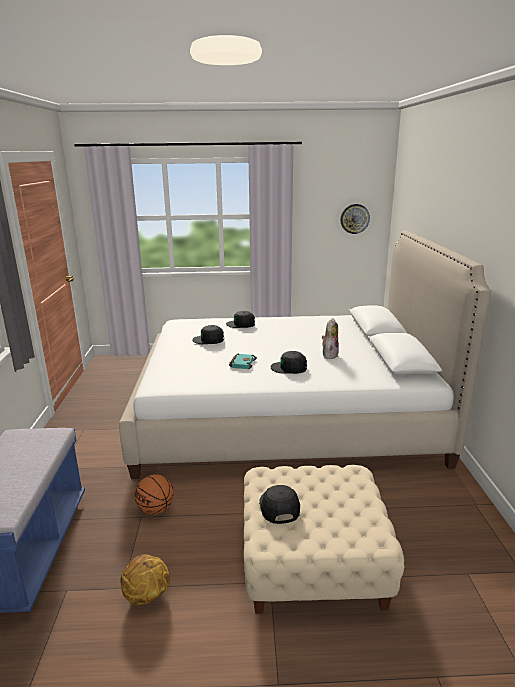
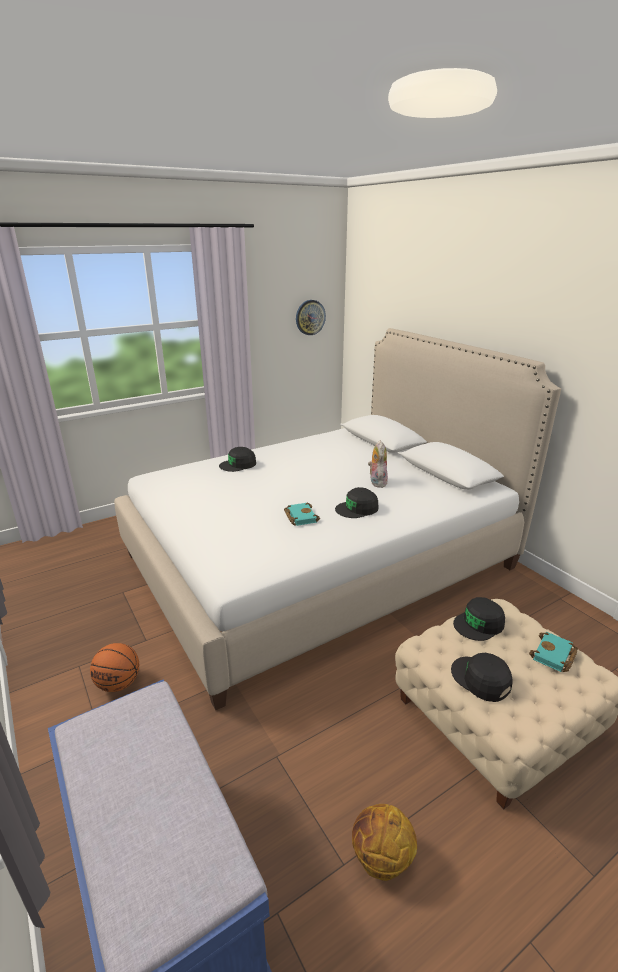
camera: 30 degrees left, 5 degrees up
(155, 509) = (285, 738): basketball -> basketball (118, 684)
(209, 340) = (224, 494): black cap -> black cap (479, 624)
(358, 515) = (554, 656): none -> turquoise book

